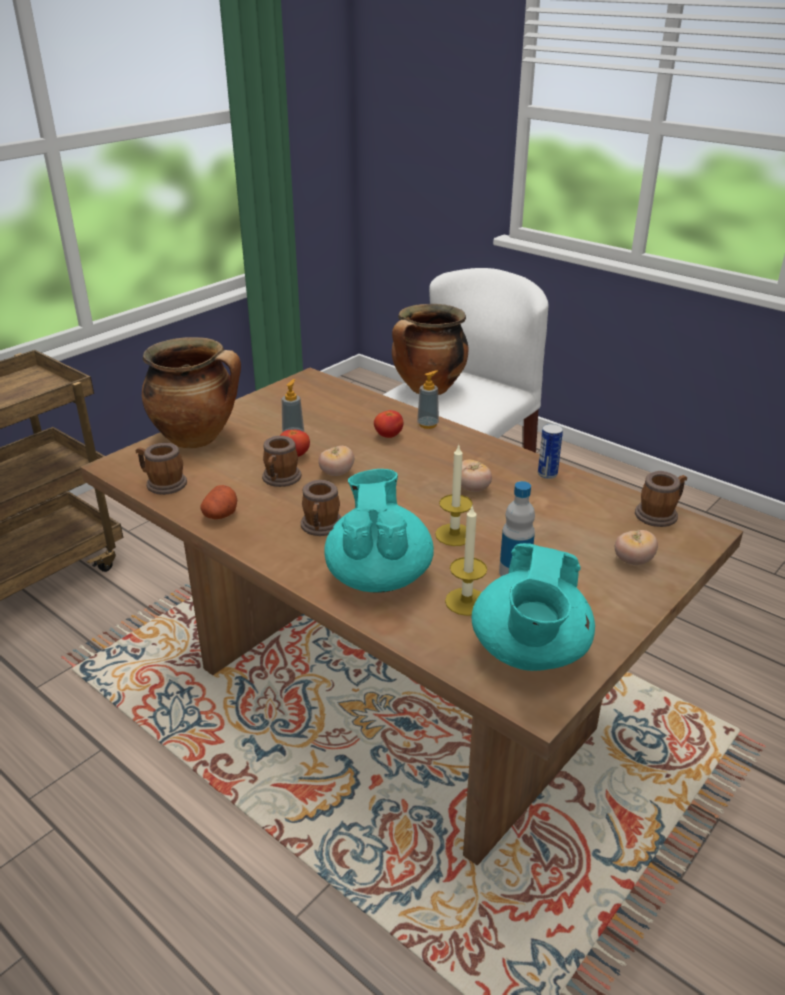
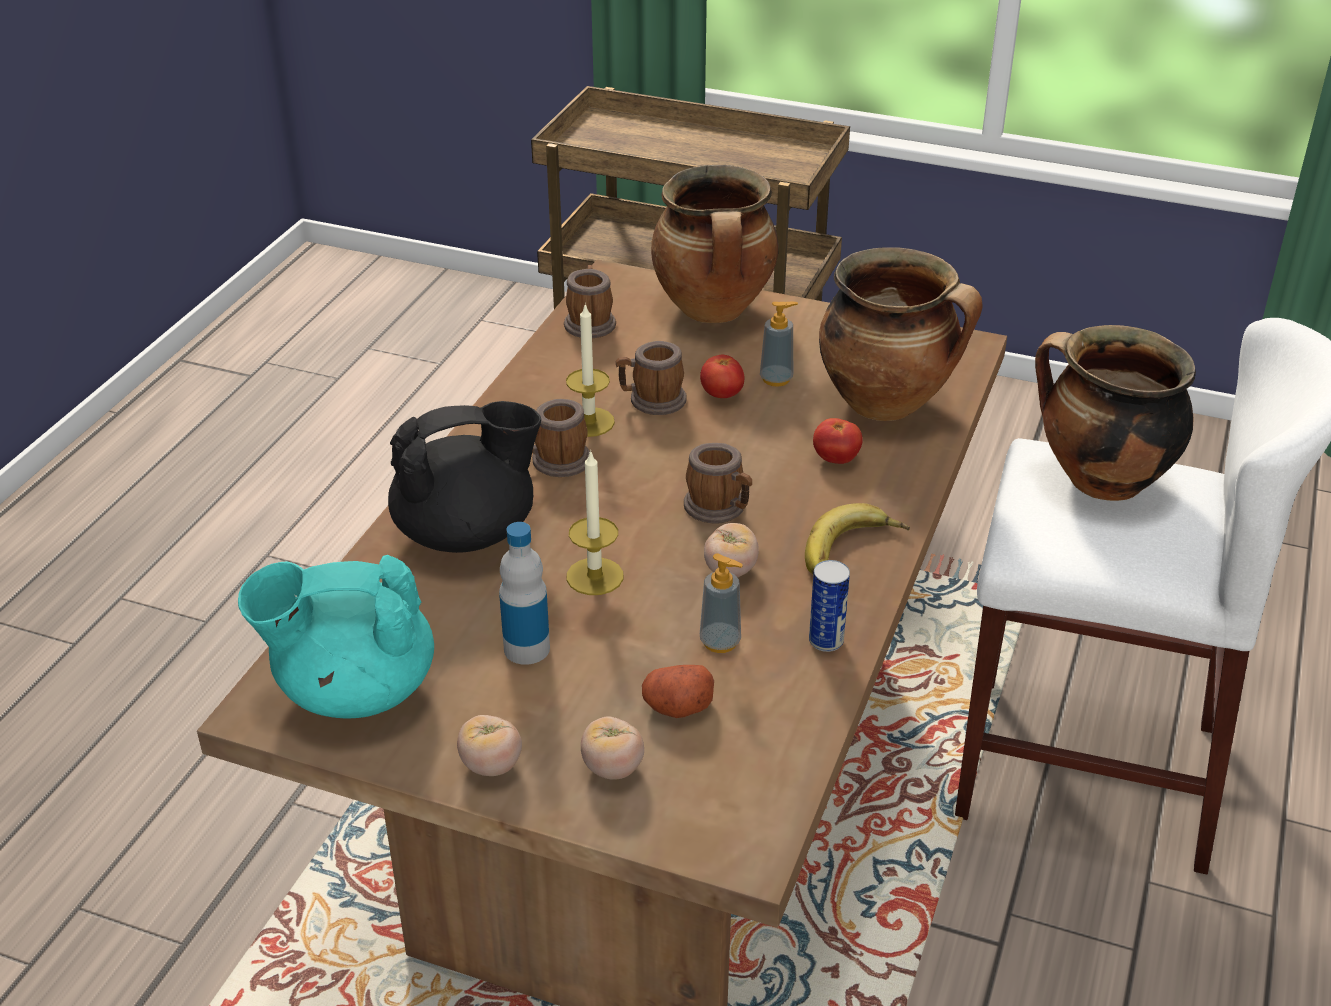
camera: 70 degrees right, 5 degrees up
(221, 514) = (544, 382): potato -> potato (677, 707)
(336, 473) = (696, 440): tomato -> tomato (491, 765)
(347, 410) = (888, 404): none -> cooking pot
(378, 576) = (468, 532): turquoise teapot -> black teapot
(428, 424) = (902, 488): soap dispenser -> soap dispenser (720, 642)
(466, 601) = (442, 616): candle -> candle (589, 422)
(474, 450) = (852, 551): none -> banana
(659, 514) = (772, 788): mug -> mug (720, 508)

